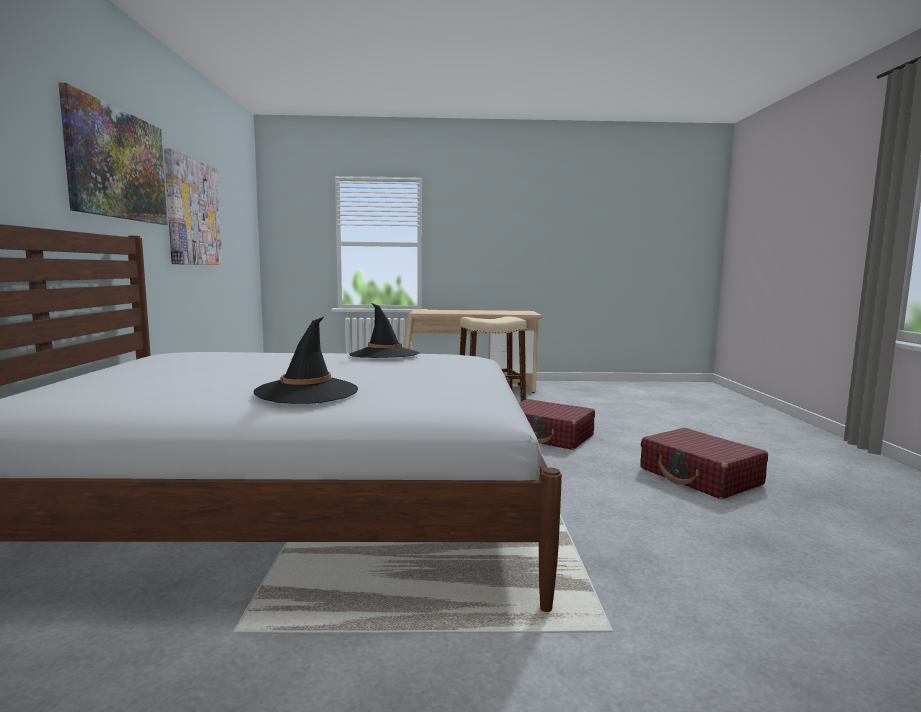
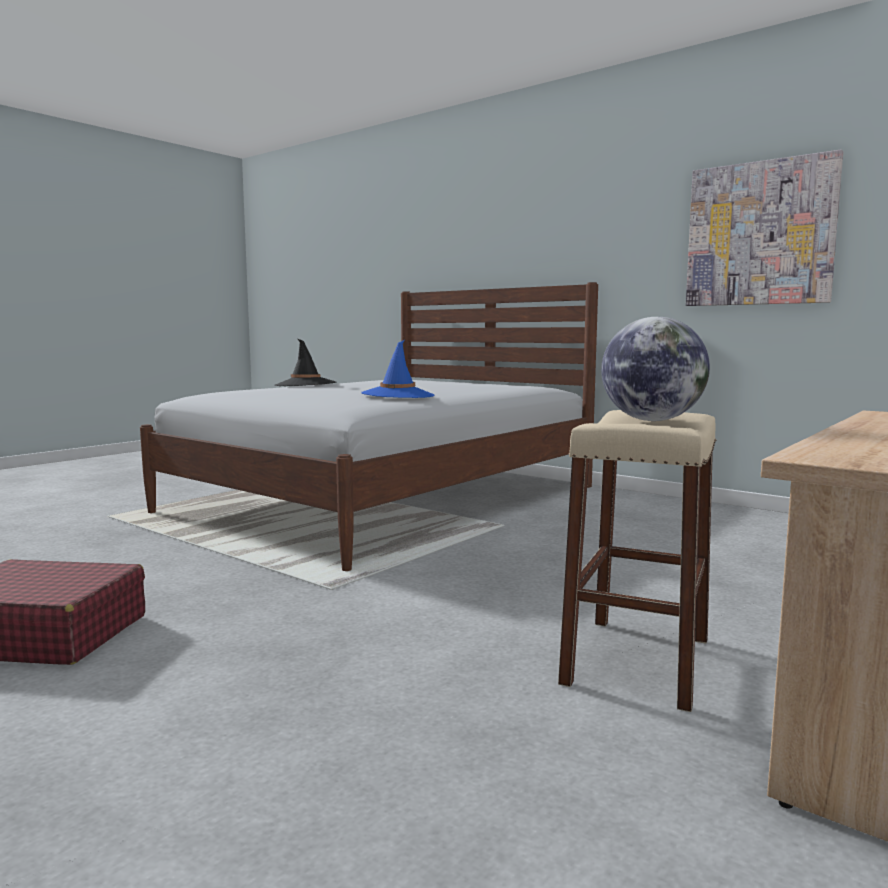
camera: 130 degrees right, 0 degrees up
(118, 164) = (607, 217): picture -> none
(384, 355) = (398, 395): black hat -> blue hat
(492, 318) = (651, 420): none -> globe
(548, 436) = (359, 624): red suitcase -> none

